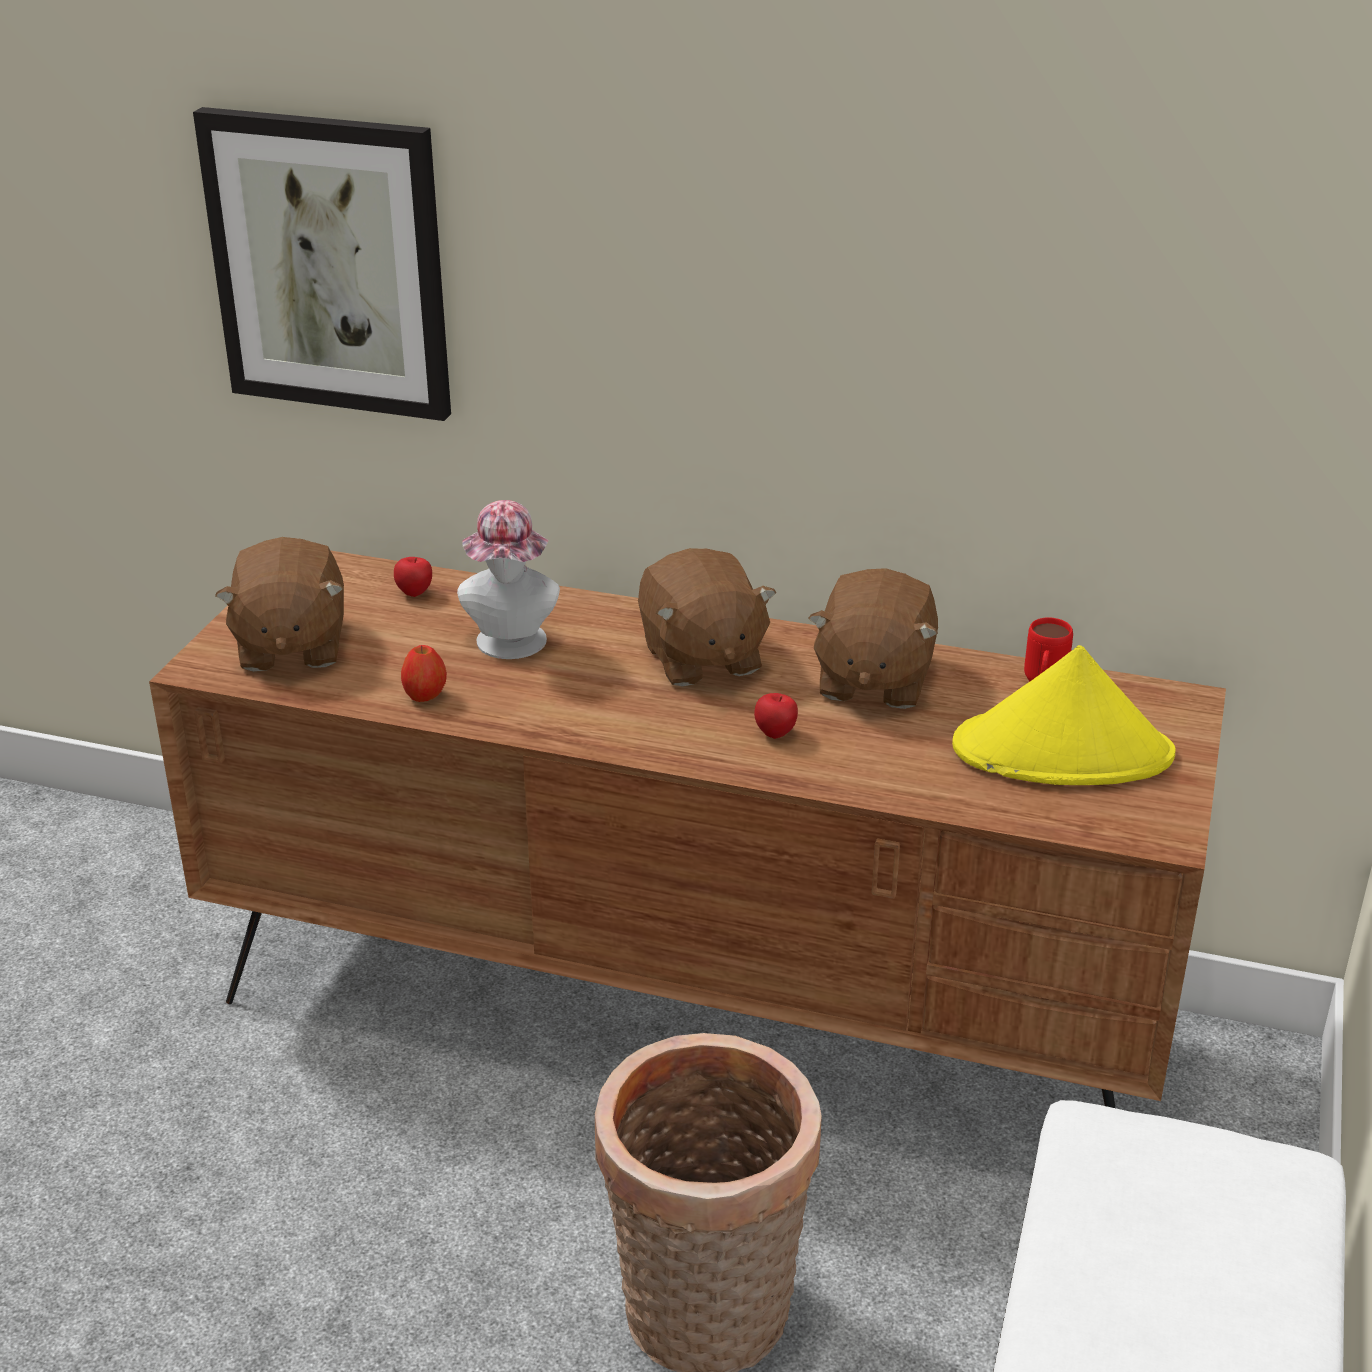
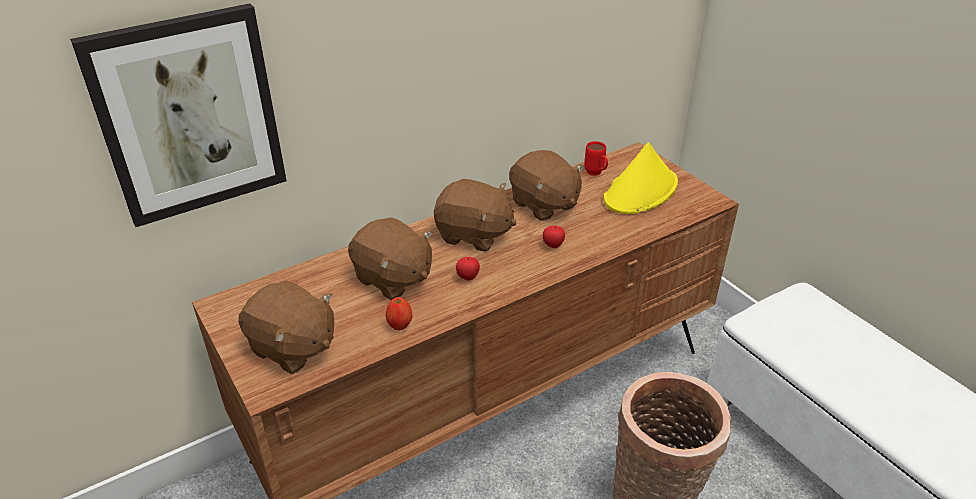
camera: 50 degrees left, 5 degrees up
(415, 593) = (304, 284): apple -> apple (468, 277)
(511, 646) = (393, 279): hat -> brown plush toy

